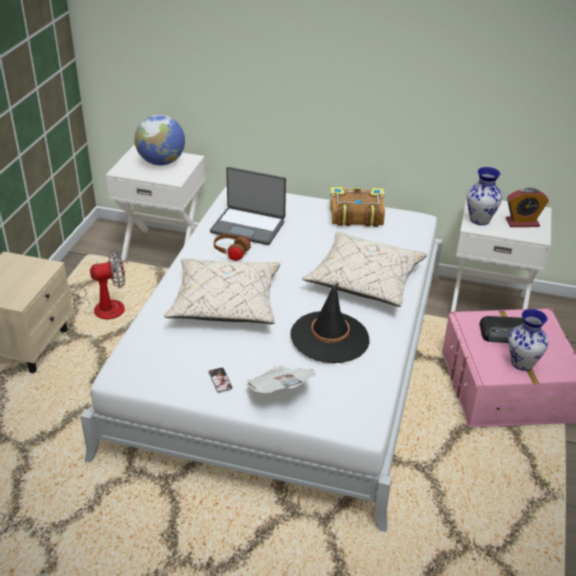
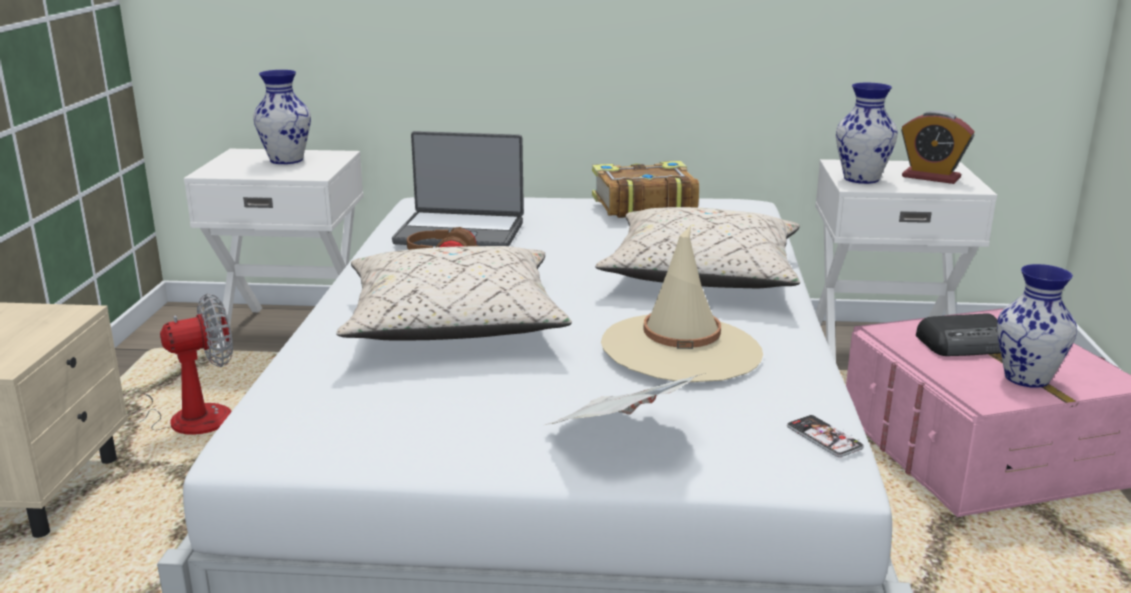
camera: 10 degrees left, 15 degrees down
(161, 162) = (285, 160): globe -> vase
(220, 380) = (483, 434): phone -> phone (824, 437)
(330, 337) = (681, 349): black hat -> beige hat
(522, 223) = (931, 177): alarm clock -> alarm clock turned 45 degrees clockwise

